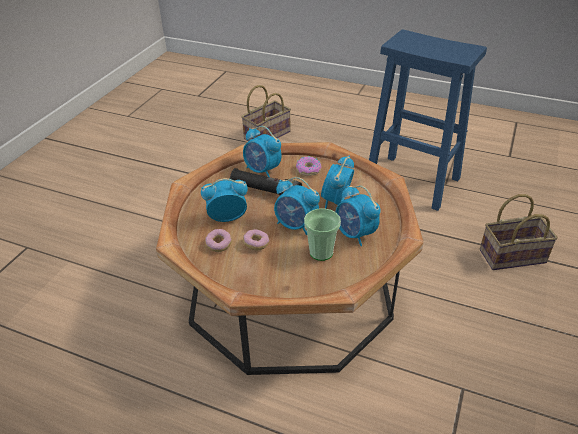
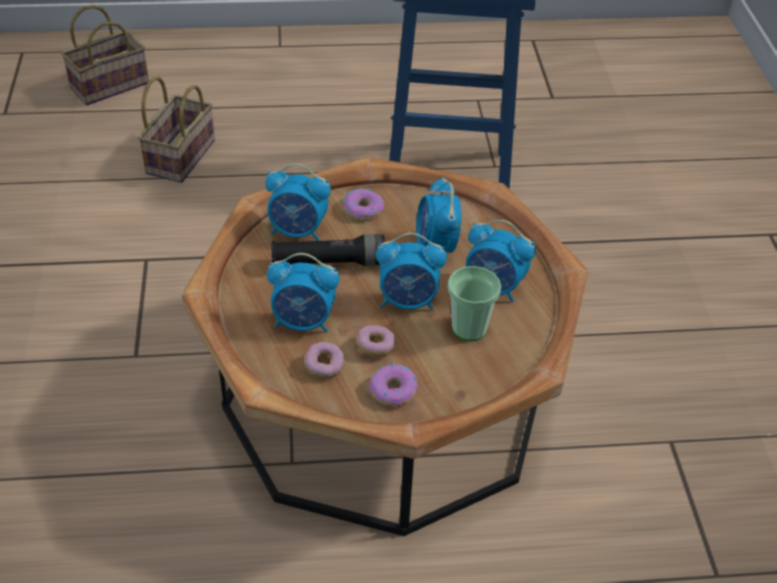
camera: 30 degrees left, 5 degrees up
(227, 218) = (304, 322): alarm clock -> alarm clock turned 135 degrees counterclockwise
(247, 271) = (394, 390): none -> donut
(513, 255) = (633, 244): basket -> basket (111, 84)

